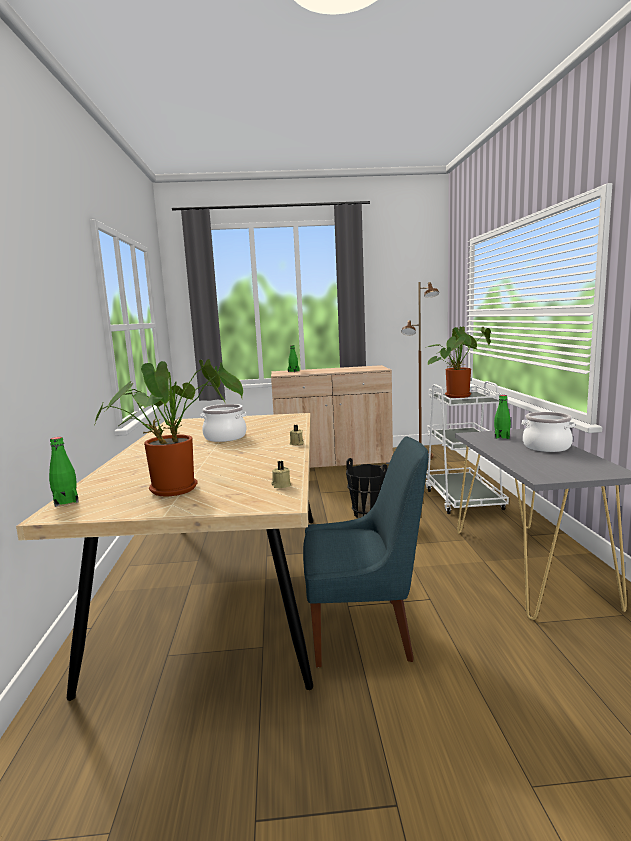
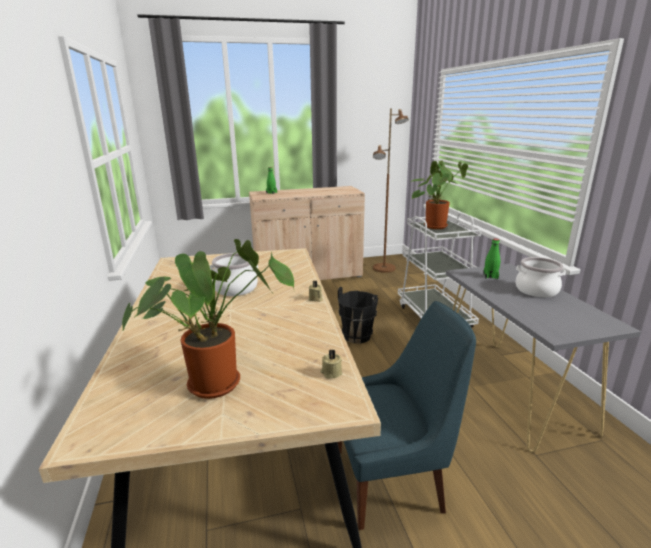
camera: 10 degrees left, 10 degrees up
(66, 501) = (90, 413): green bottle -> none

